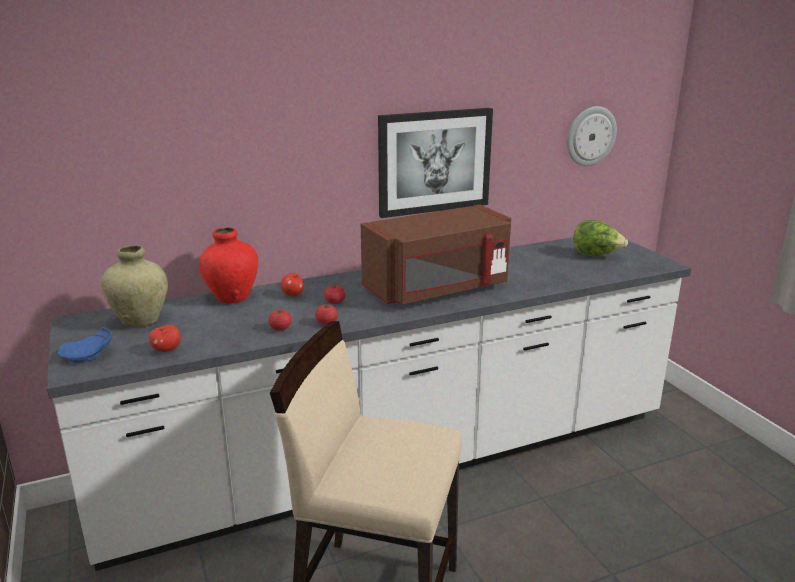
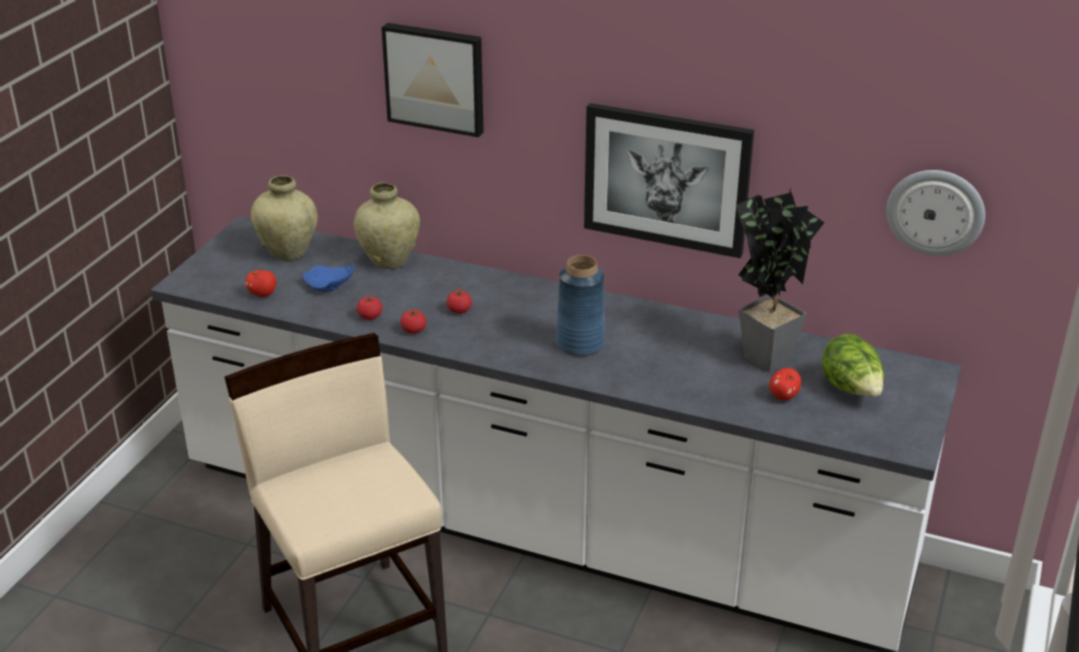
camera: 45 degrees right, 10 degrees up
(89, 355) = (210, 272): blue plate -> blue plate (329, 286)
(232, 297) = (389, 260): red vase -> beige vase
(249, 124) = (435, 78): none -> picture
(293, 295) = (440, 283): apple -> apple (783, 396)
(438, 288) = (580, 343): brown microwave -> blue vase
(532, 257) = (765, 354): none -> potted plant

